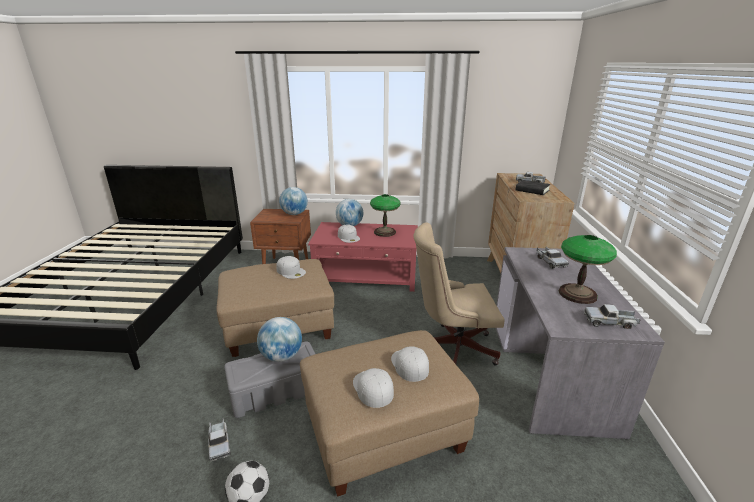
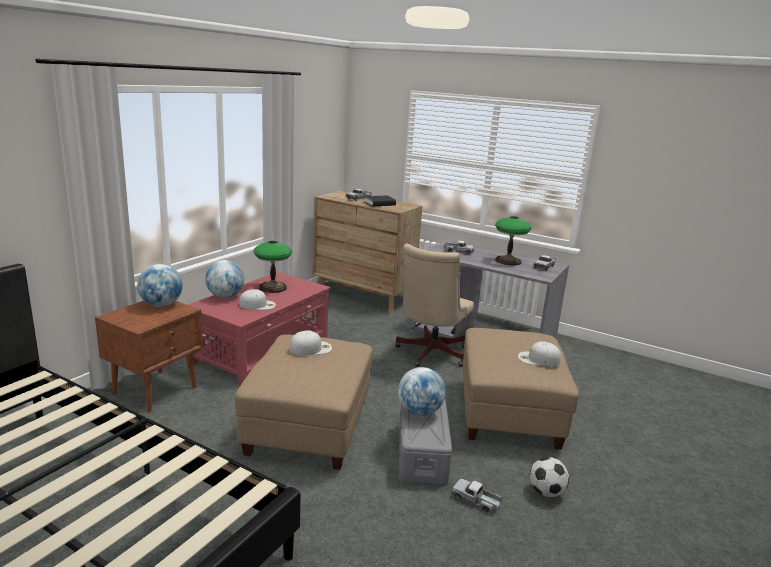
camera: 65 degrees left, 5 degrees down
(219, 443) = (476, 500): toy truck -> toy truck turned 150 degrees counterclockwise
(409, 364) = (518, 341): white cap -> none

